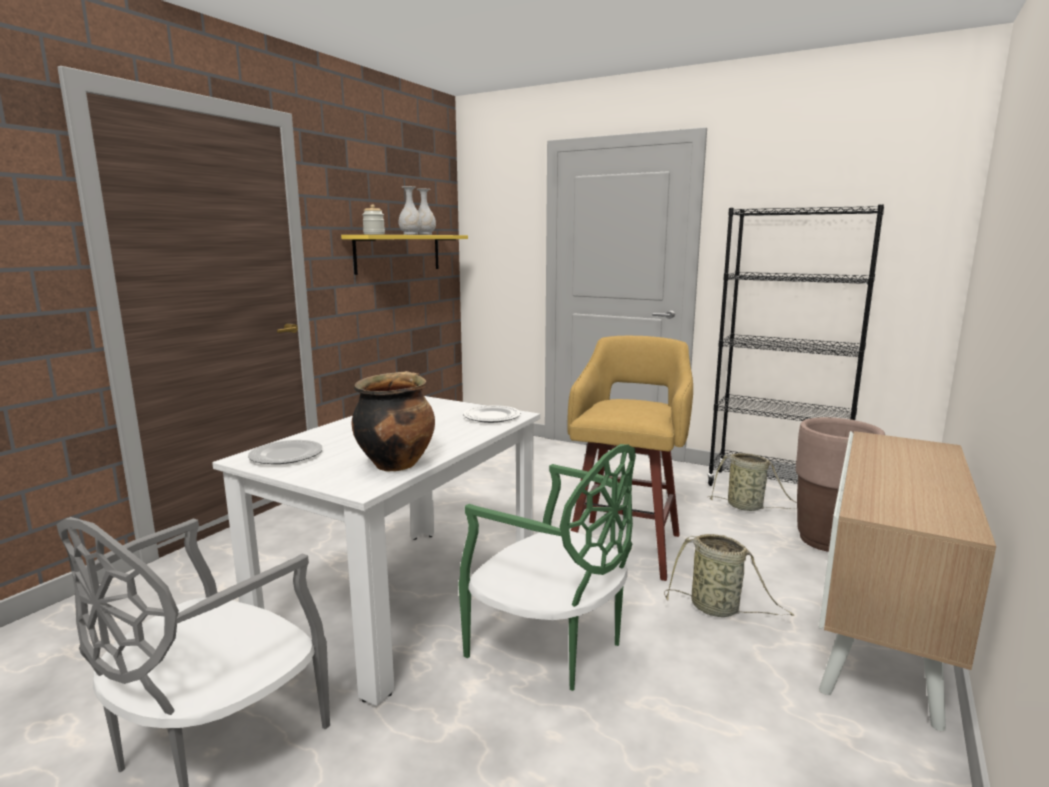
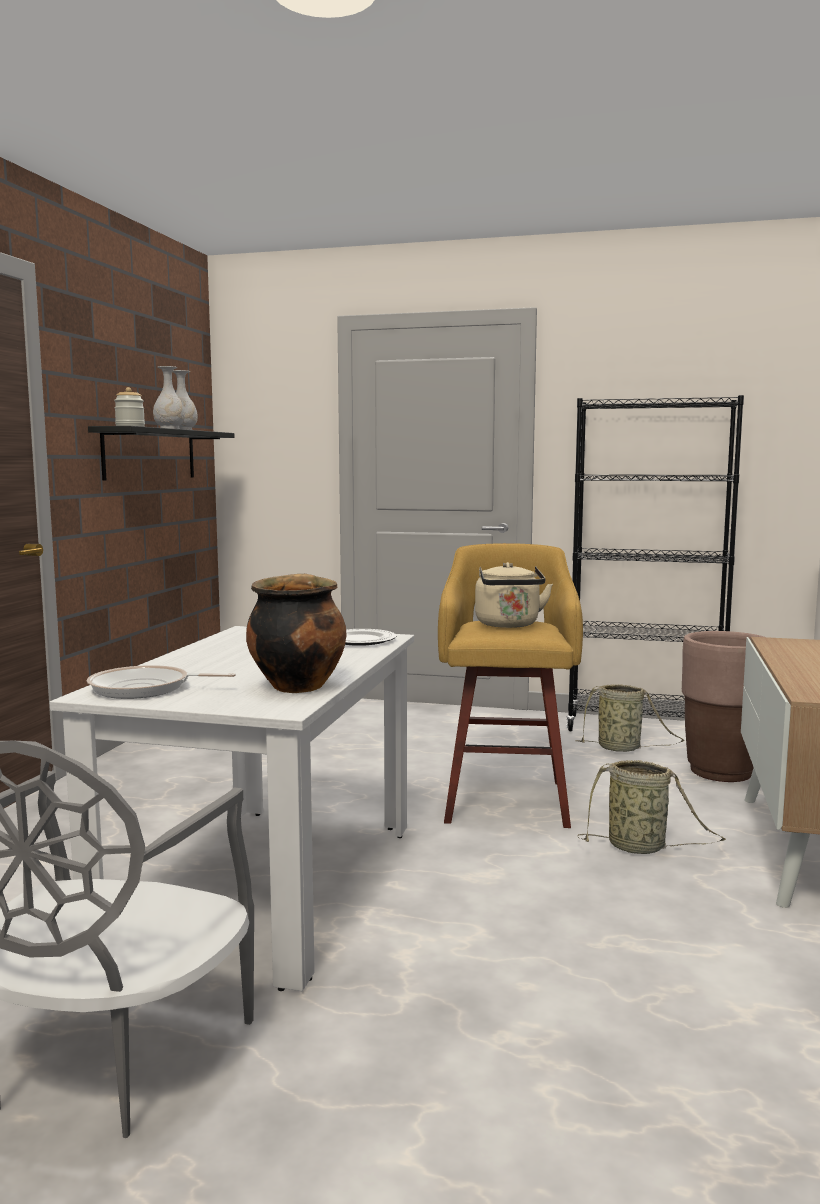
camera: 15 degrees left, 5 degrees down
(286, 455) = (145, 688): plate -> frying pan
(398, 253) = (150, 454): yellow shelf -> black shelf
(551, 645) = (476, 904): green chair -> none
(628, 407) = (508, 625): none -> beige kettle

